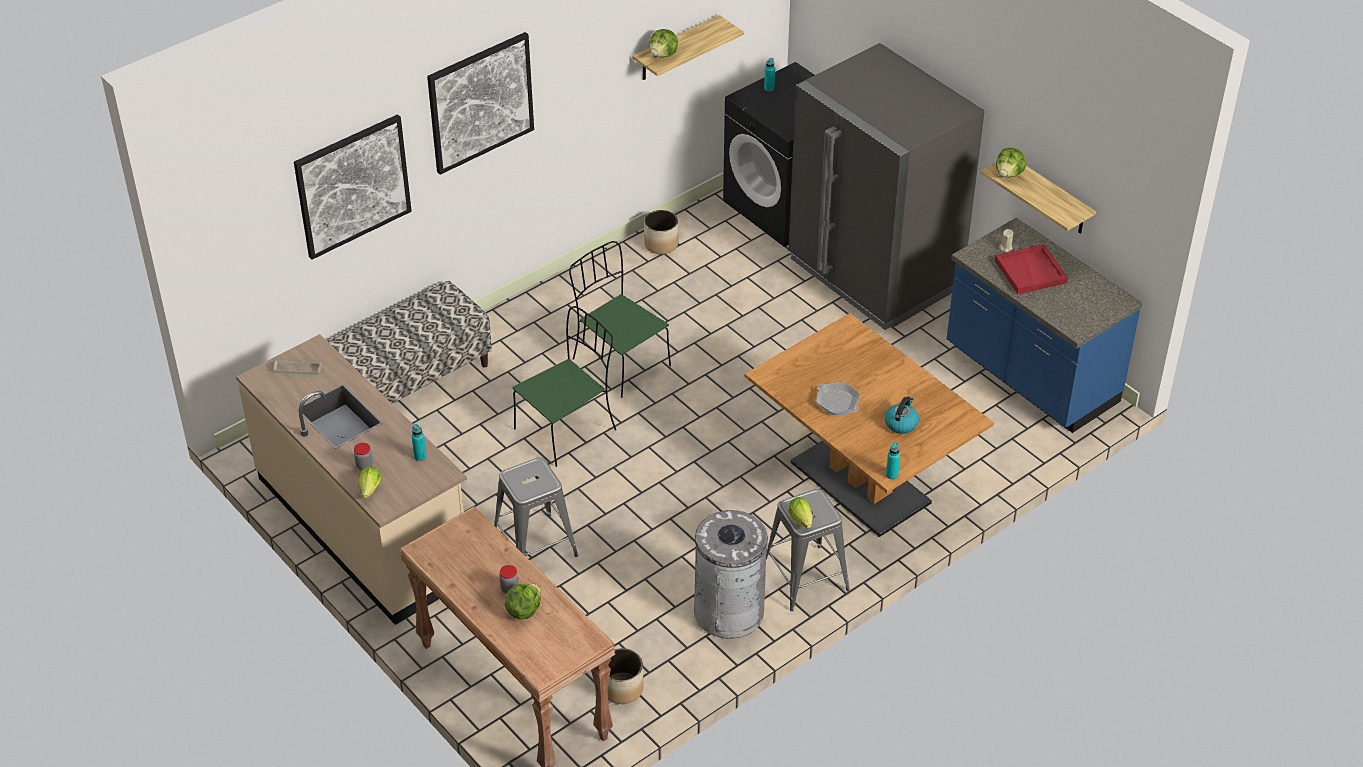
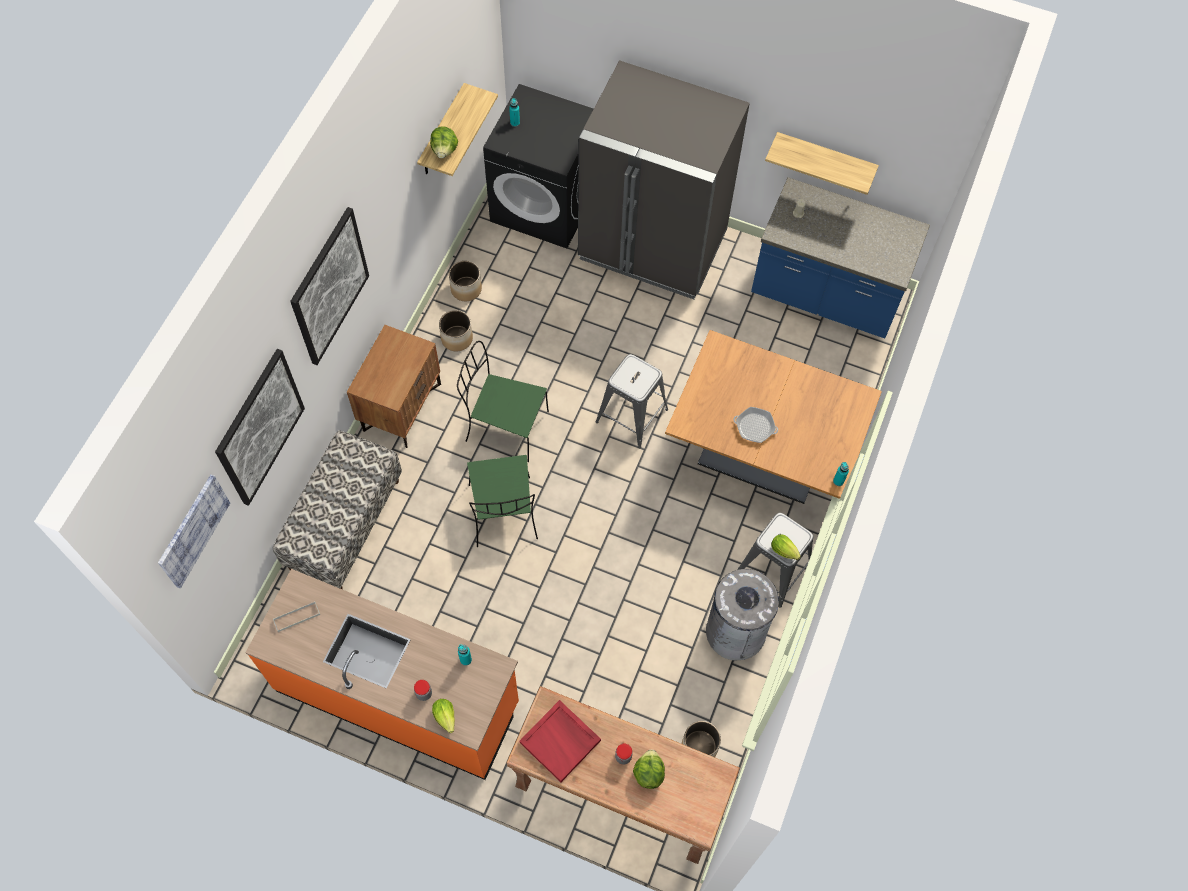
camera: 30 degrees left, 20 degrees up
(242, 227) = (193, 530): none -> picture
(364, 527) = (398, 696): beige counter -> orange counter
(532, 311) = (401, 406): none -> brown nightstand
(534, 546) = (549, 645): grey stool -> grey stool (632, 416)
(567, 428) = (503, 514): green chair -> green chair turned 150 degrees clockwise
(624, 278) = (457, 338): none -> planter
(901, 423) = (815, 426): kettle -> none
(1009, 174) = (790, 154): lettuce -> none
(1031, 272) = (831, 230): red tray -> red tray (561, 741)

